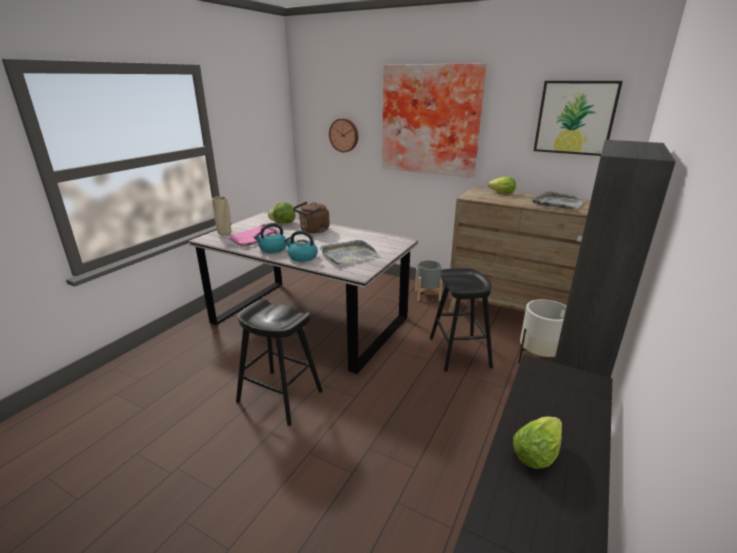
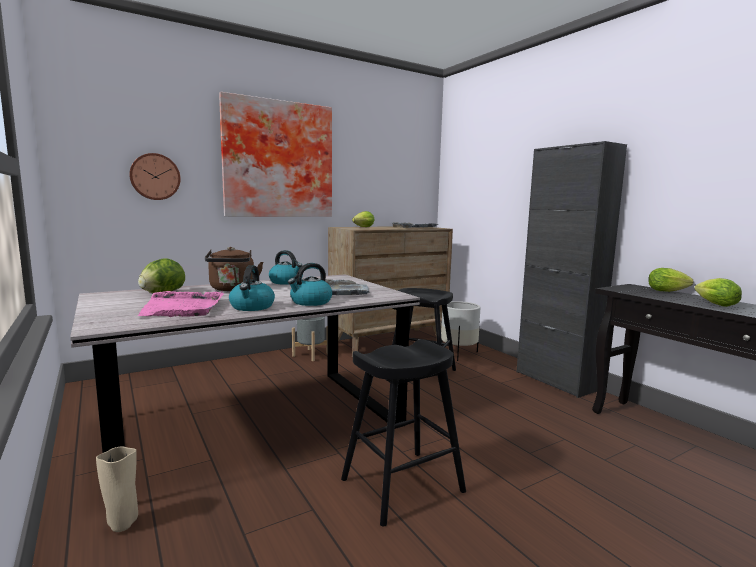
camera: 60 degrees left, 15 degrees down
(224, 234) = (113, 317): beige vase -> beige vase (122, 525)
(355, 234) = (286, 282): none -> kettle
(575, 118) = (398, 161): picture -> none
(594, 413) = (669, 291): none -> lettuce

